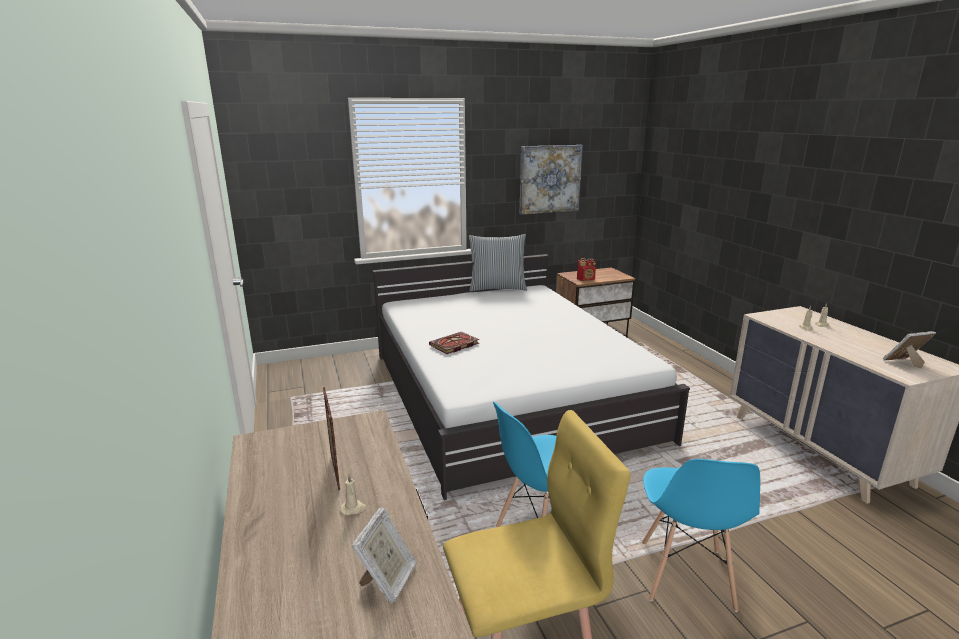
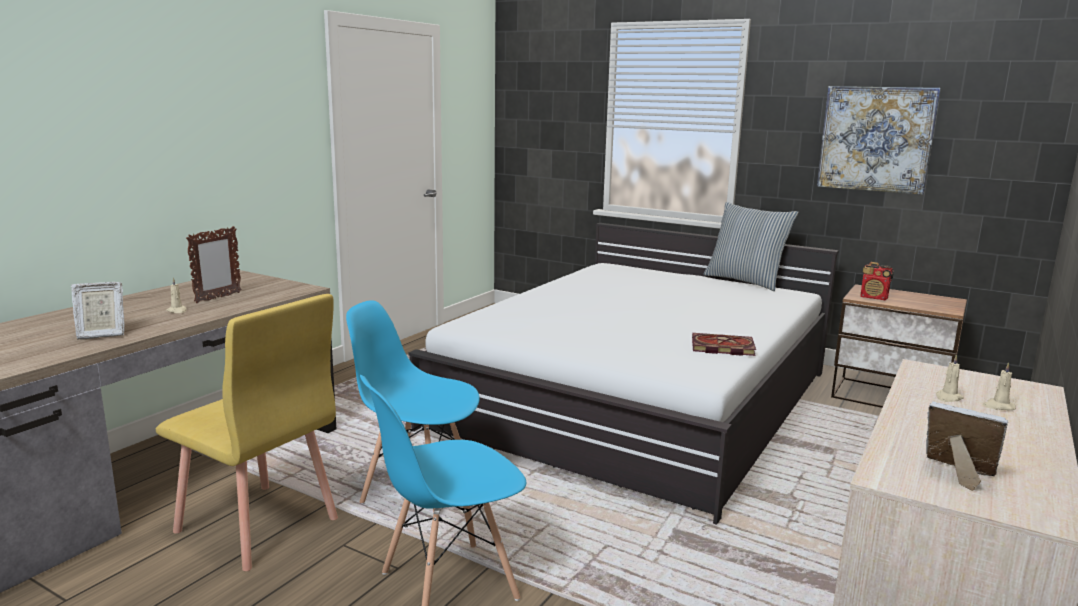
camera: 50 degrees right, 5 degrees down
(454, 345) = (554, 300): book -> book (721, 347)

